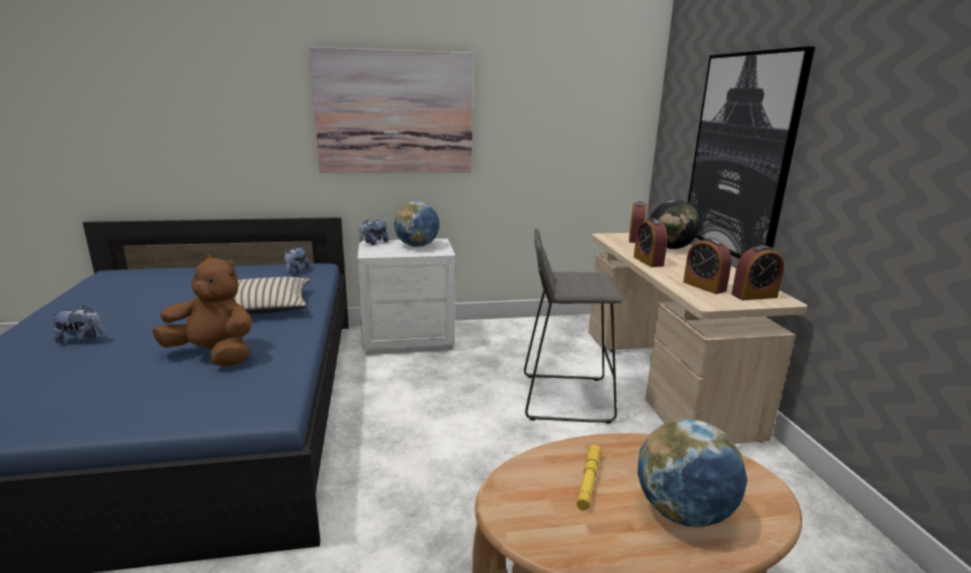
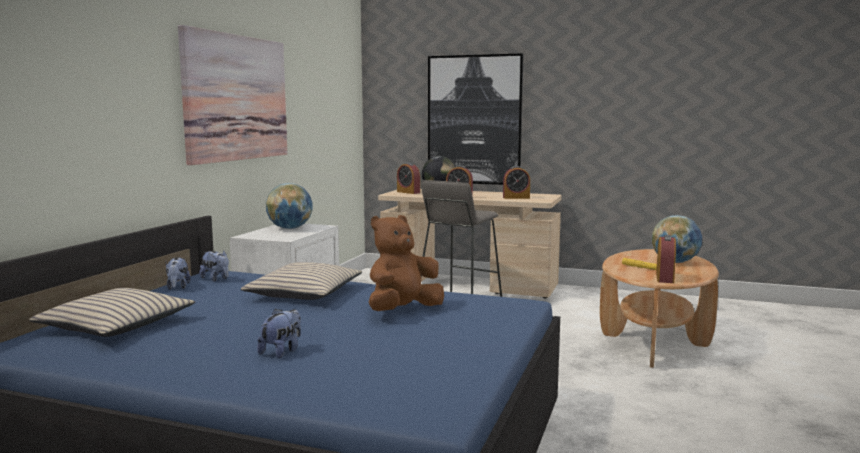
camera: 60 degrees left, 10 degrees down
(153, 281) = (116, 326): none -> beige pillow
(374, 243) = (251, 235): plush toy -> plush toy (177, 287)
(754, 296) = (539, 196): alarm clock -> alarm clock (664, 278)

